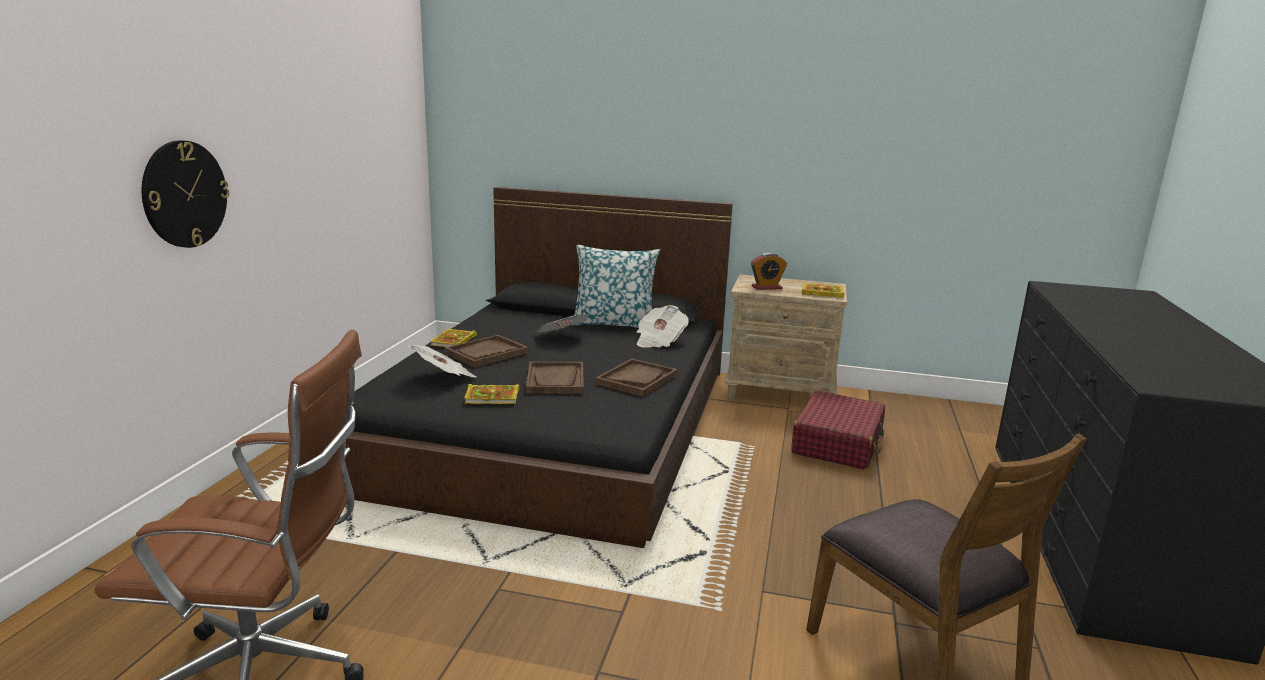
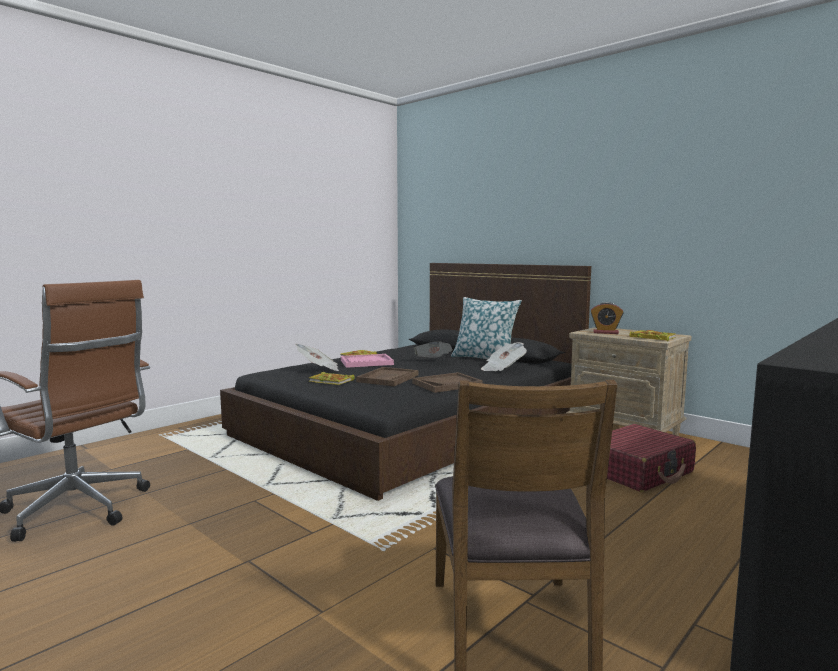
camera: 30 degrees right, 10 degrees down
(184, 194) = (183, 239): wall clock -> none
(486, 353) = (366, 362): brown tray -> pink tray

